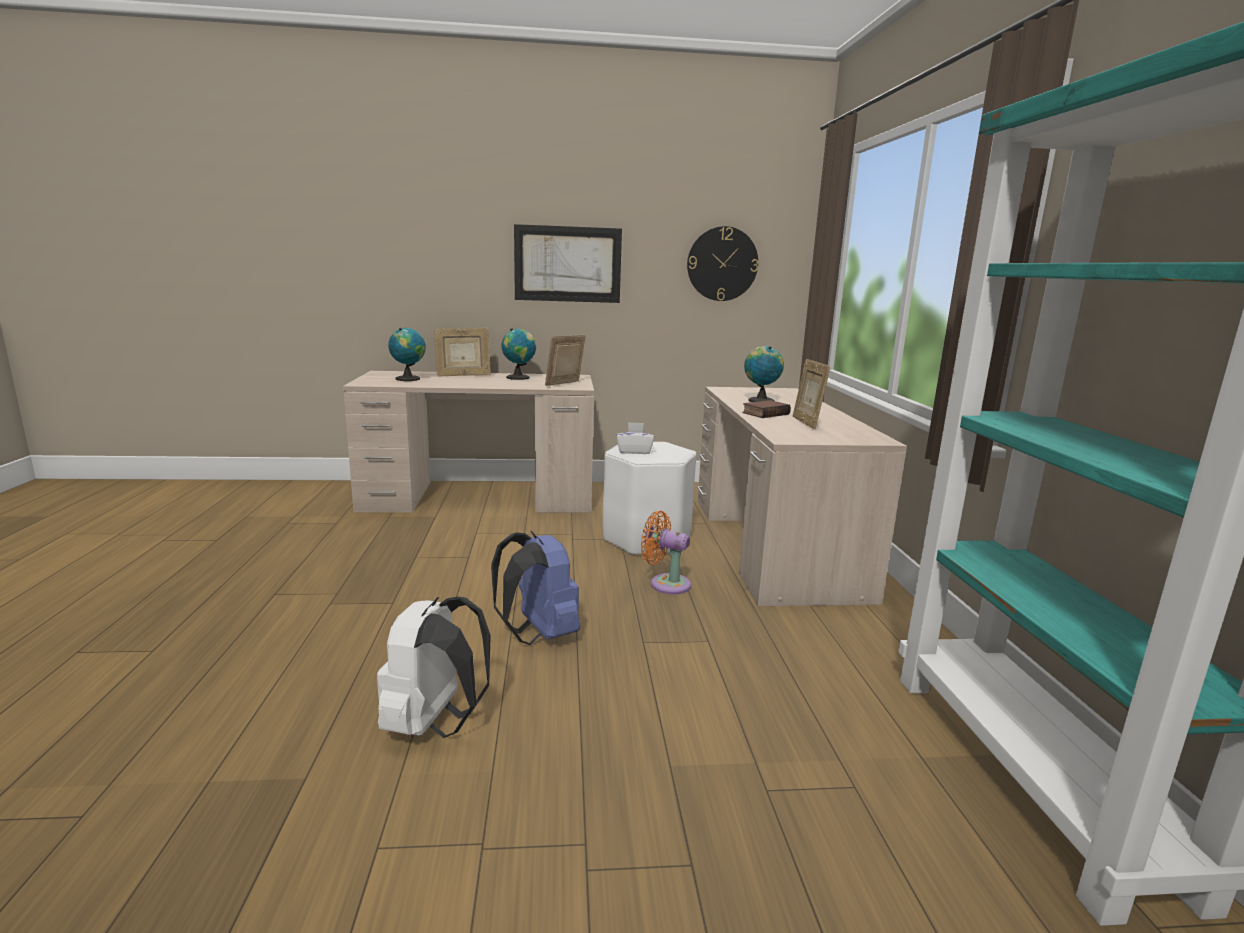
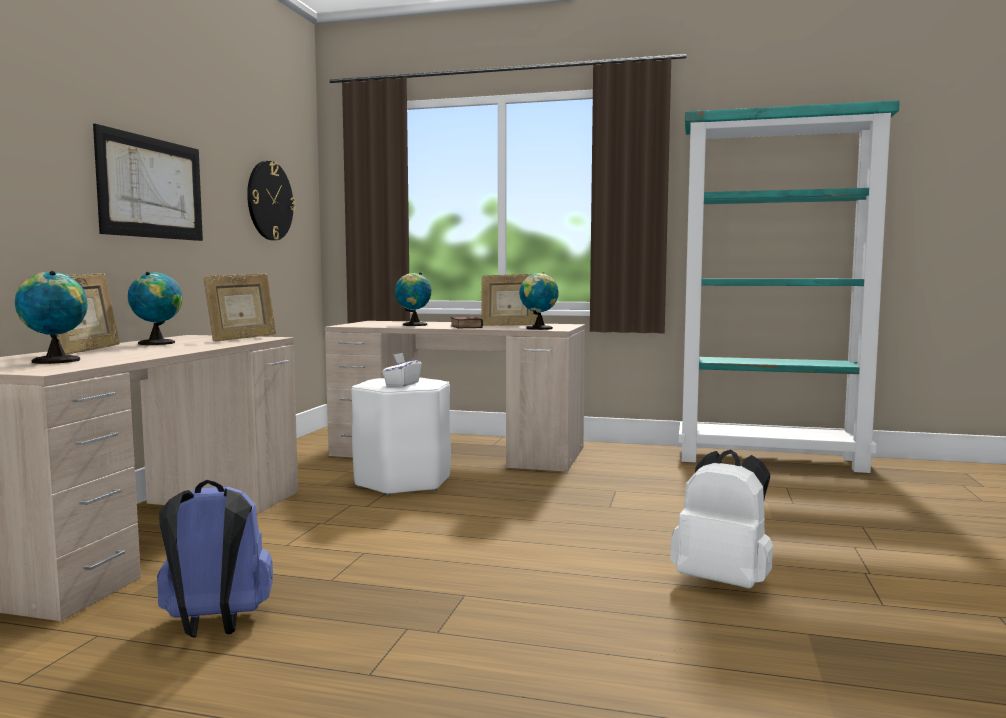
camera: 70 degrees left, 10 degrees down
(539, 634) = (580, 536): blue backpack -> blue backpack (215, 625)
(565, 384) = (242, 339): picture frame -> picture frame turned 105 degrees counterclockwise
(666, 583) = (508, 488): orange fan -> none
(786, 433) = (538, 328): none -> globe

